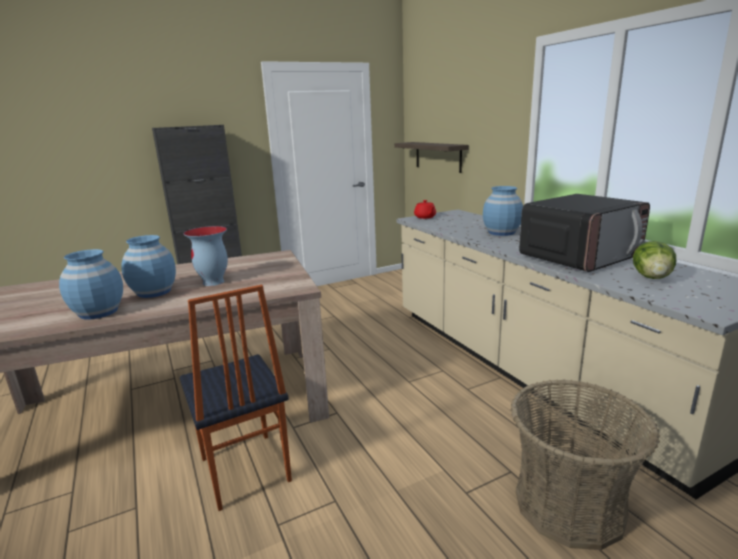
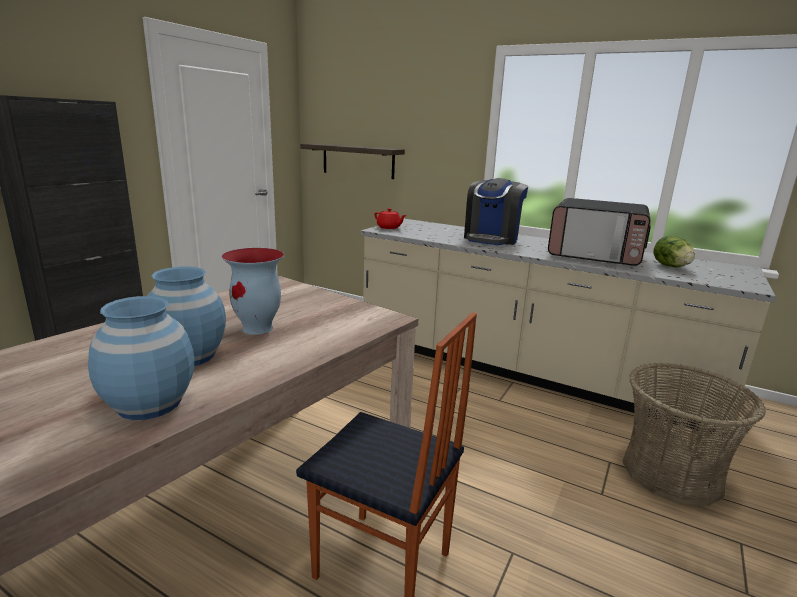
camera: 35 degrees left, 0 degrees up
(501, 232) = (492, 238): blue vase -> coffee machine
(579, 257) = (595, 255): microwave -> microwave turned 90 degrees clockwise

